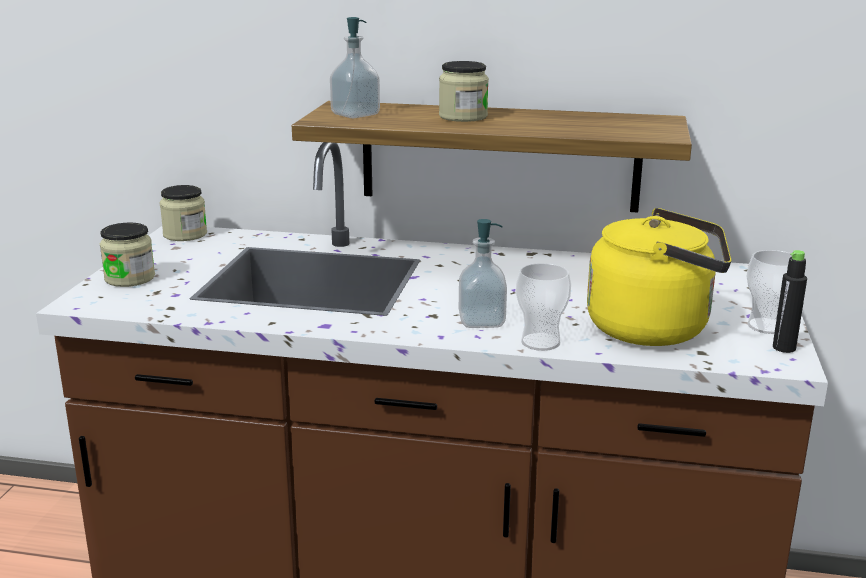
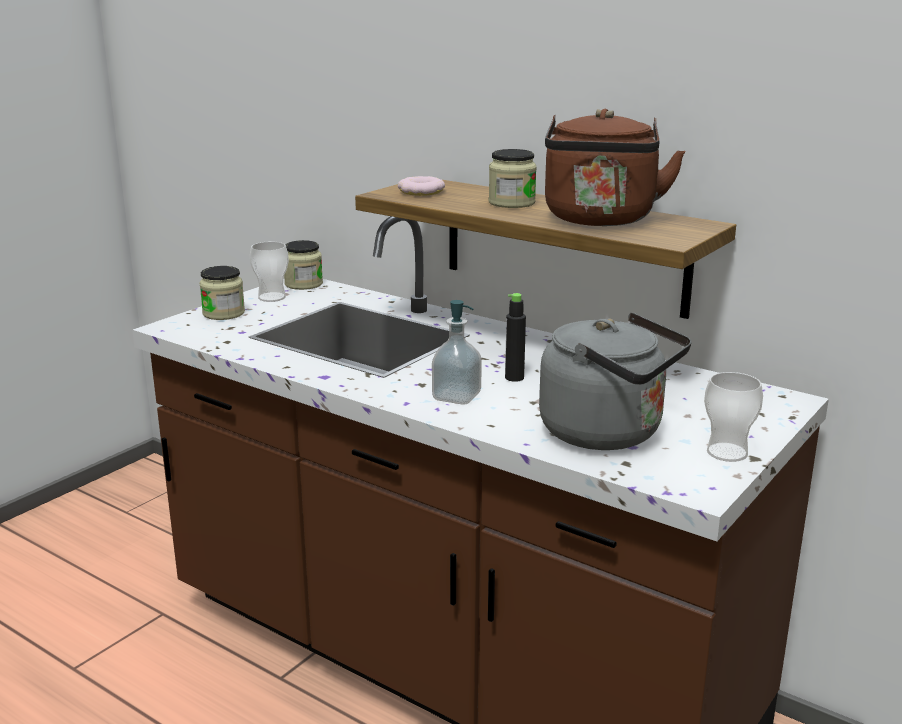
camera: 25 degrees right, 0 degrees up
(355, 114) = (421, 192): soap dispenser -> donut
(540, 342) = (485, 424): cup -> cup (272, 297)
(572, 124) = (600, 220): none -> brown kettle
(655, 329) = (608, 433): yellow kettle -> grey kettle
(784, 348) = (717, 476): black bottle -> black bottle (514, 378)

